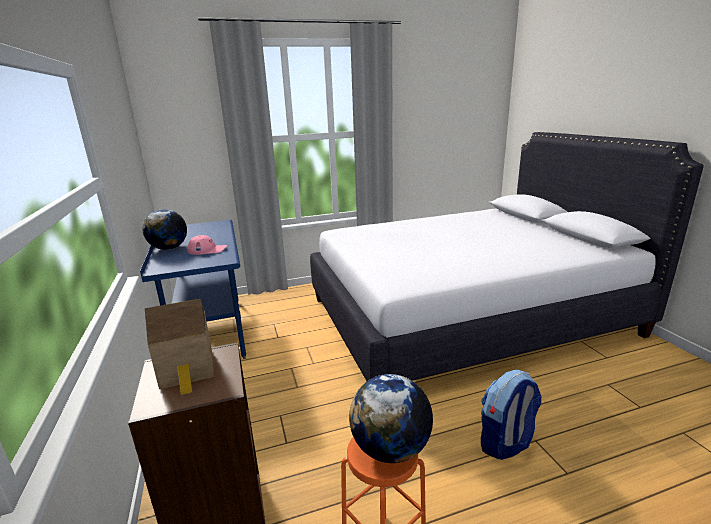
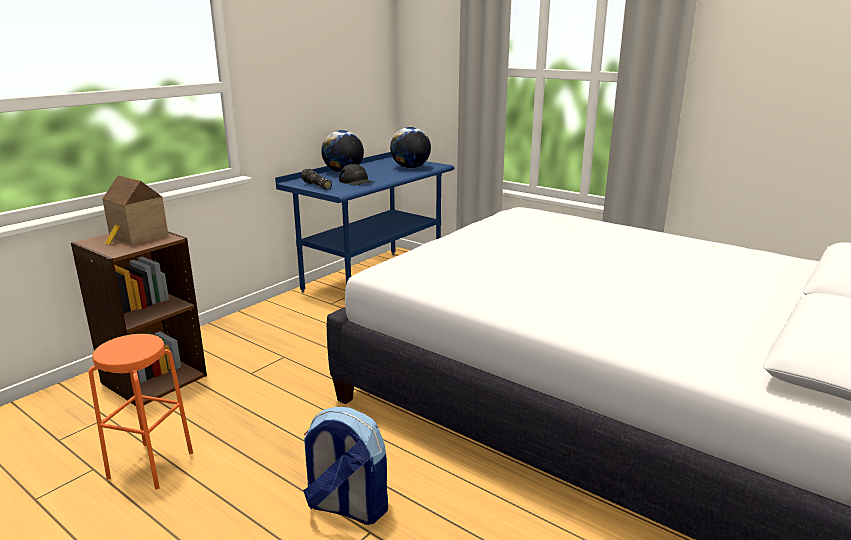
camera: 55 degrees right, 0 degrees up
(188, 264) = (316, 186): none -> flashlight
(207, 250) = (356, 181): pink cap -> black cap
(391, 449) = (130, 351): globe -> globe (410, 167)

